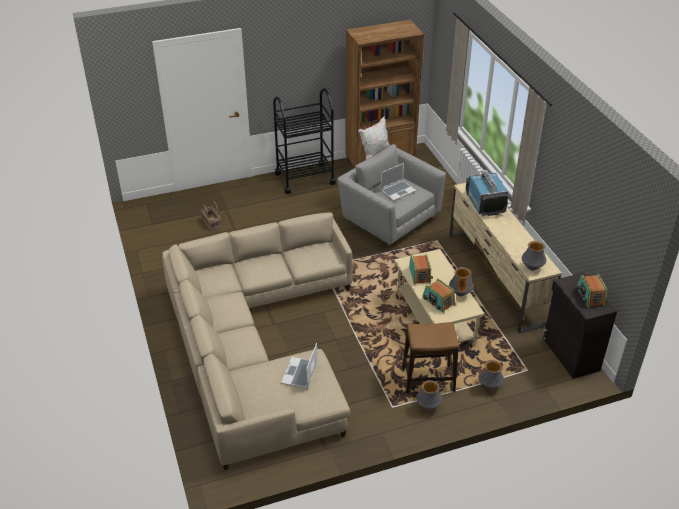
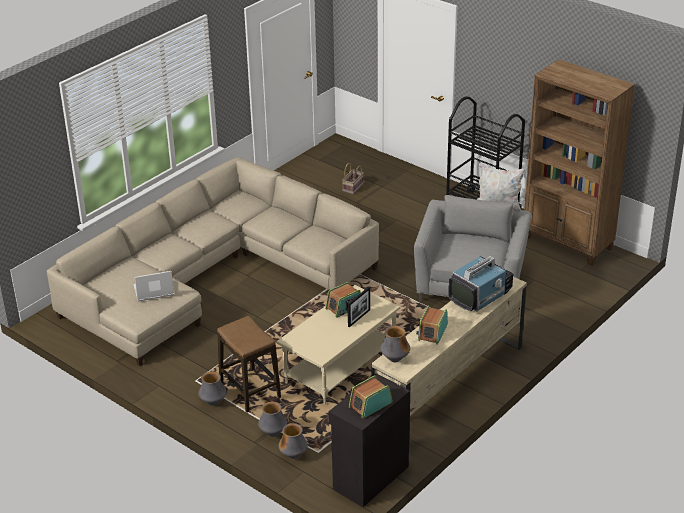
camera: 60 degrees right, 5 degrees down
(398, 191) = (473, 250): laptop -> none
(438, 301) = (313, 331): radio -> radio (432, 332)
(439, 273) = (359, 318): none -> picture frame
(460, 294) = (338, 341): vase -> vase (293, 455)

